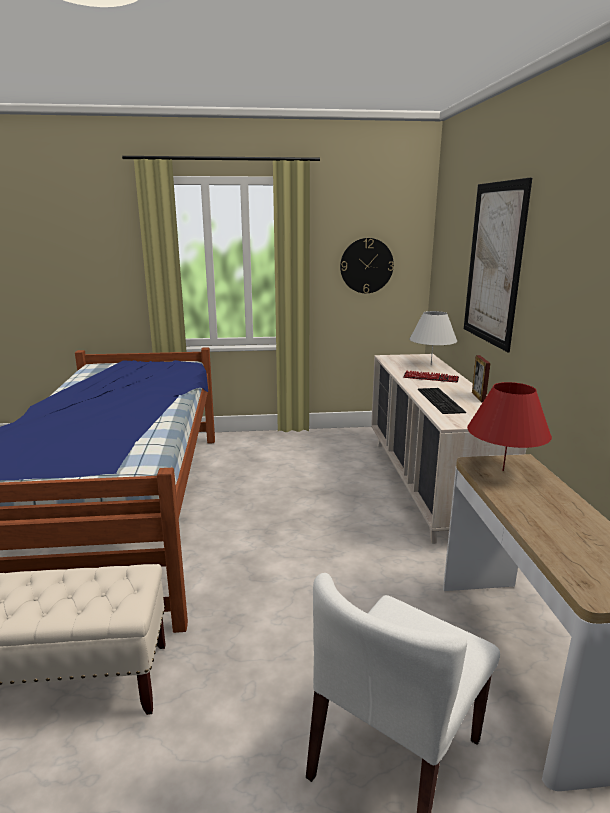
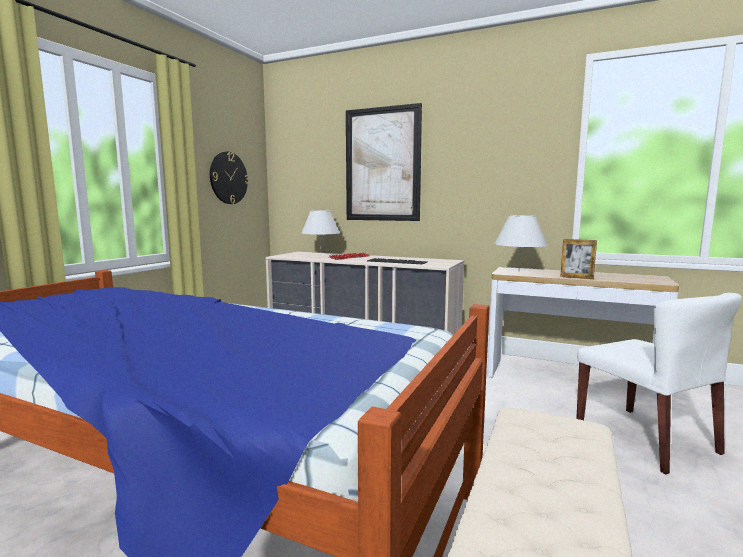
camera: 60 degrees left, 10 degrees down
(478, 397) = (403, 258): picture frame -> picture frame (576, 277)
(503, 470) = (518, 272): red table lamp -> white table lamp

